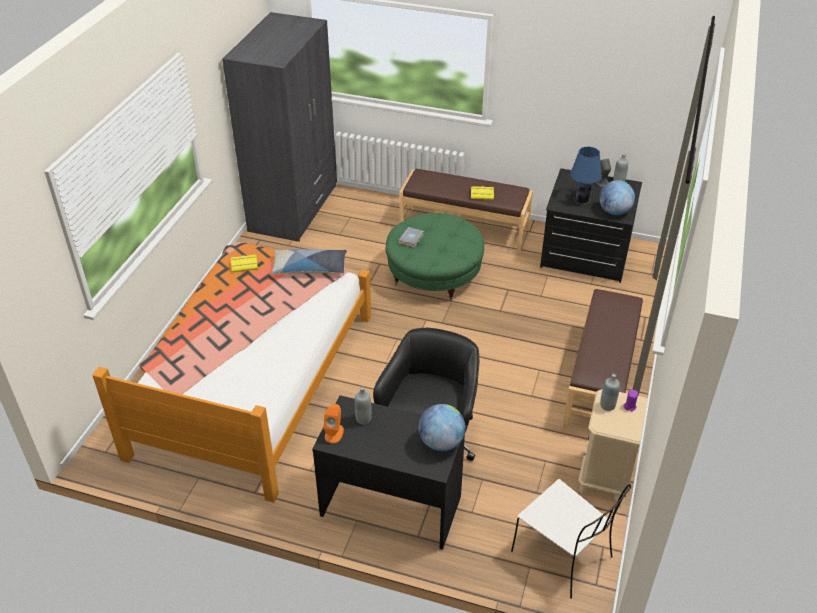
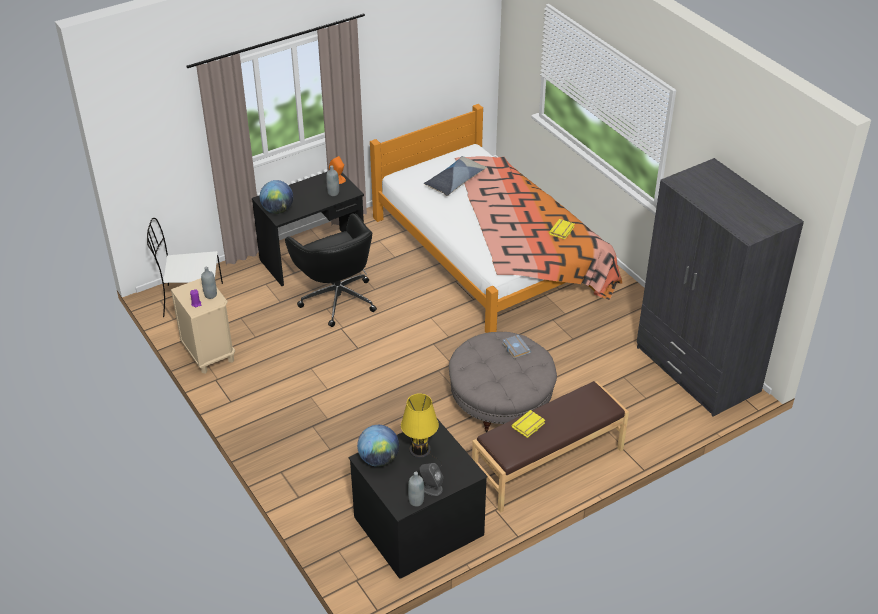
camera: 130 degrees right, 0 degrees up
(310, 268) = (522, 258): pillow -> pillow (455, 181)
(434, 275) = (500, 401): green ottoman -> grey ottoman
(582, 199) = (421, 452): blue table lamp -> yellow table lamp
(601, 380) = (276, 414): brown bench -> none

